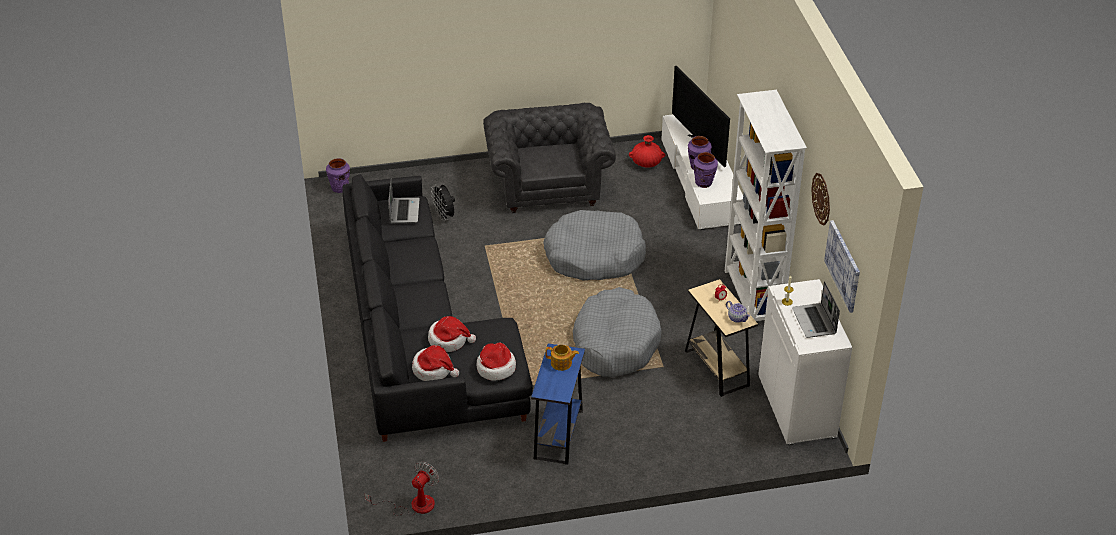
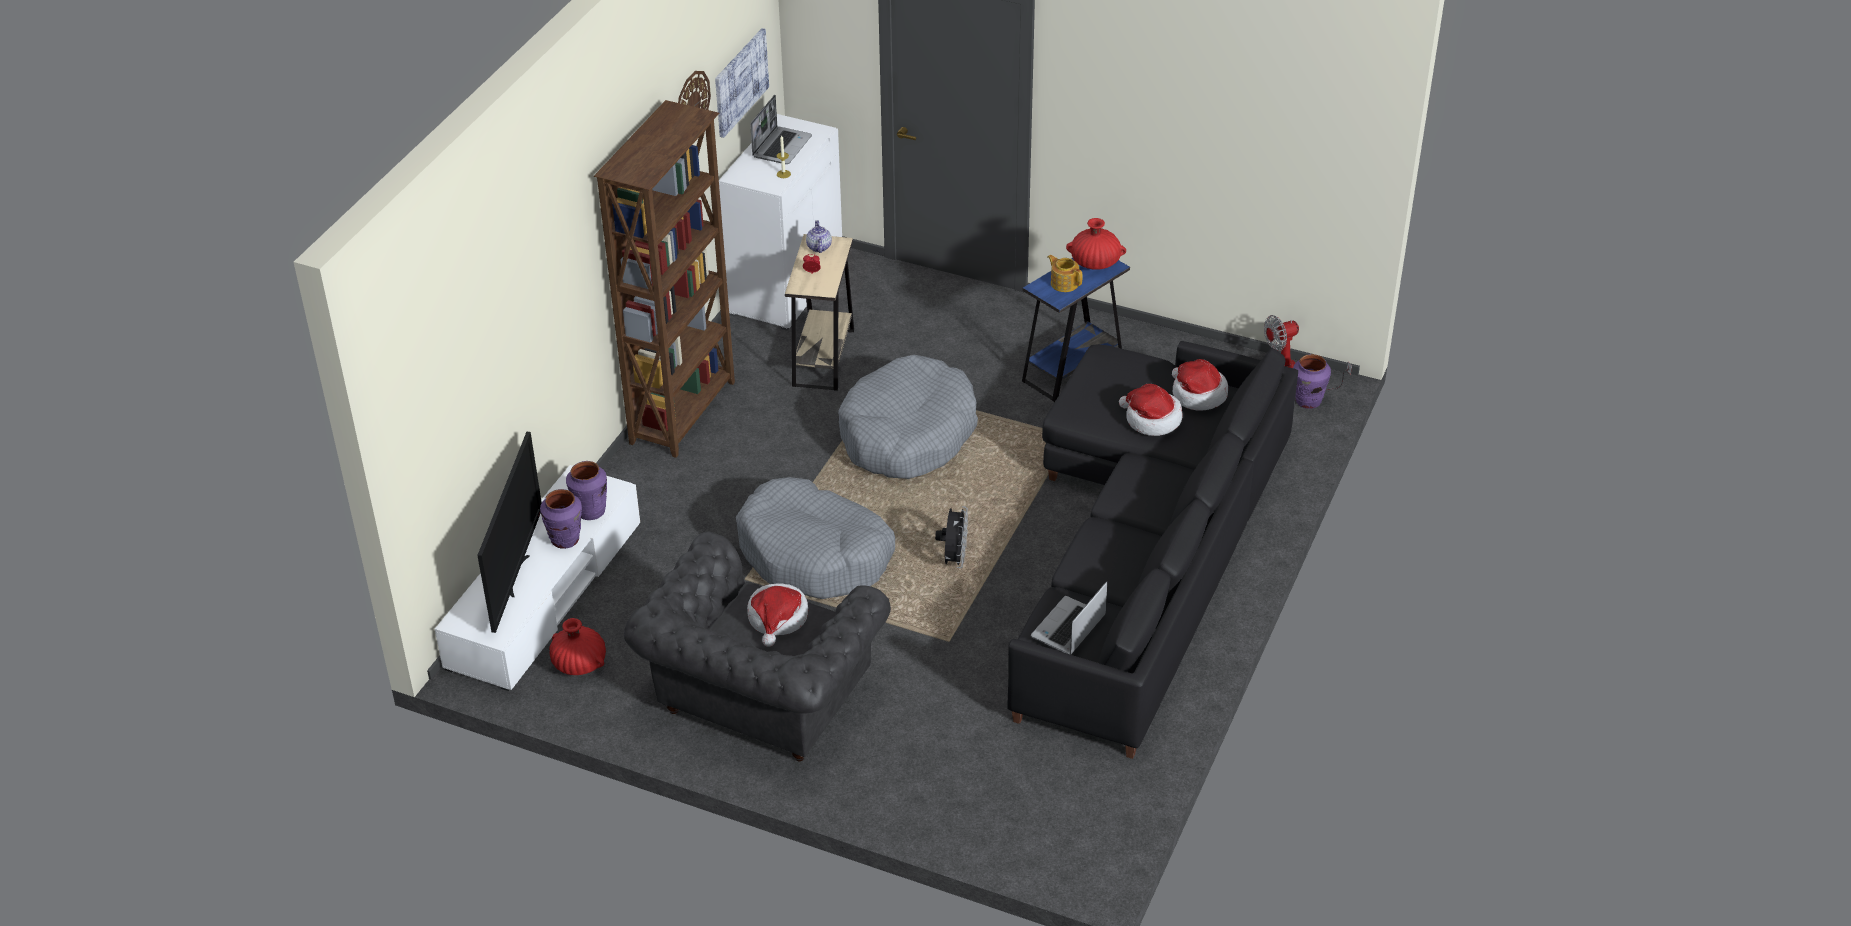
camera: 145 degrees left, 0 degrees up
(340, 188) = (1090, 861): purple vase -> purple vase (1308, 401)
(445, 216) = (964, 720): black fan -> black fan (954, 559)
(495, 367) = (1121, 366): hat -> hat (777, 619)
(555, 388) = (1095, 263): none -> red vase
(752, 297) = (684, 412): white bookcase -> brown bookcase

